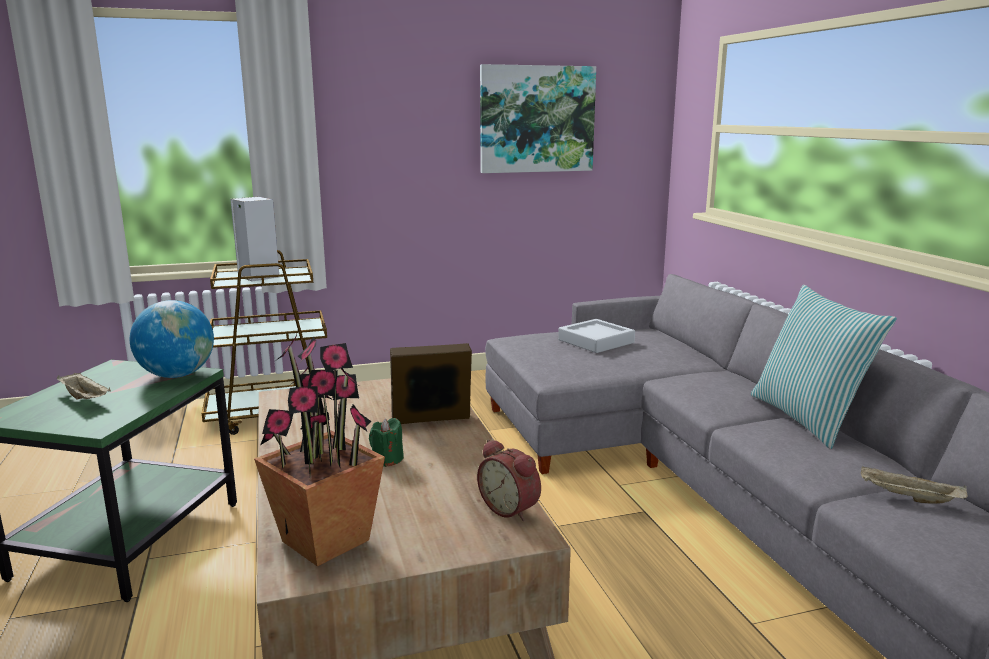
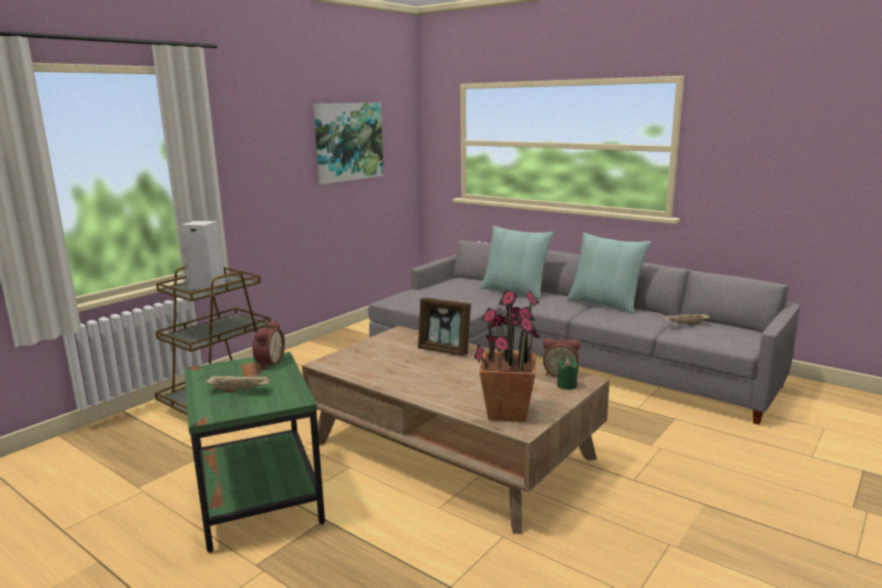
camera: 35 degrees left, 0 degrees up
(177, 375) = (268, 362): globe -> alarm clock
(387, 460) = (461, 373): green candle -> green candle (567, 385)
(431, 421) = (444, 350): picture frame -> picture frame turned 105 degrees counterclockwise
(596, 341) = (446, 290): grey tray -> none
(692, 365) = (515, 291): none -> pillow

